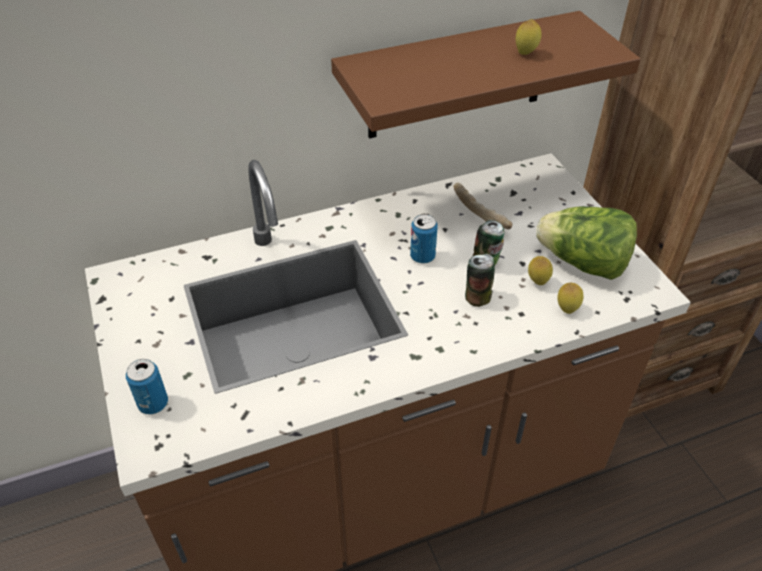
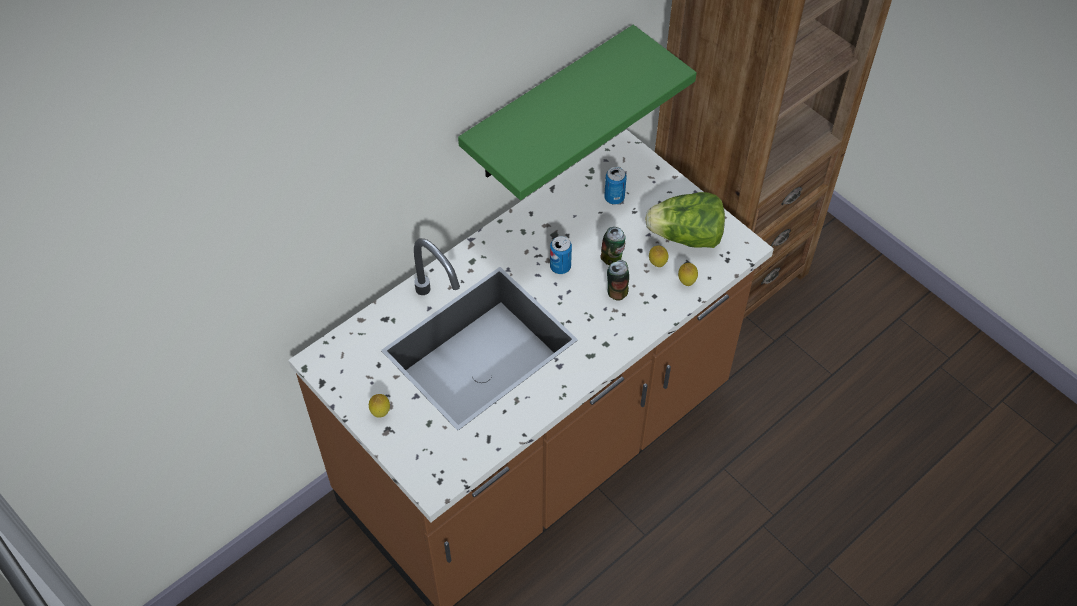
camera: 20 degrees left, 10 degrees up
(153, 404) = (417, 452): can -> can (614, 198)
(457, 77) = (548, 107): brown shelf -> green shelf
(480, 212) = (590, 210): bread -> none
(525, 53) = (608, 90): lemon -> lemon (380, 413)

